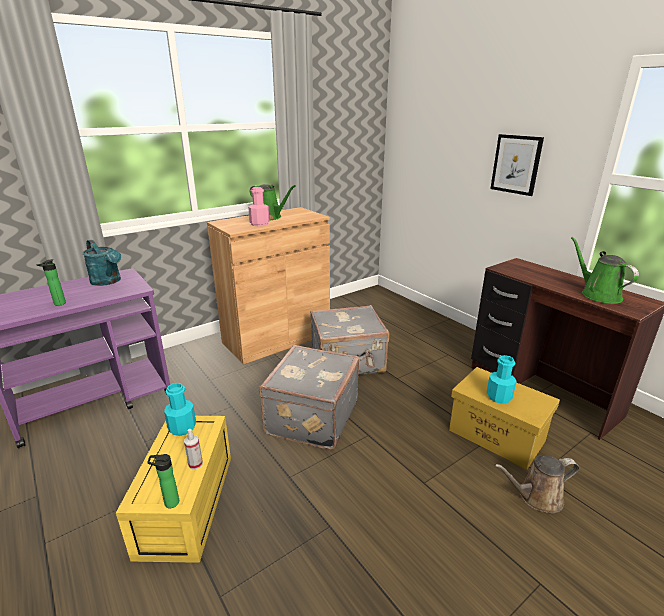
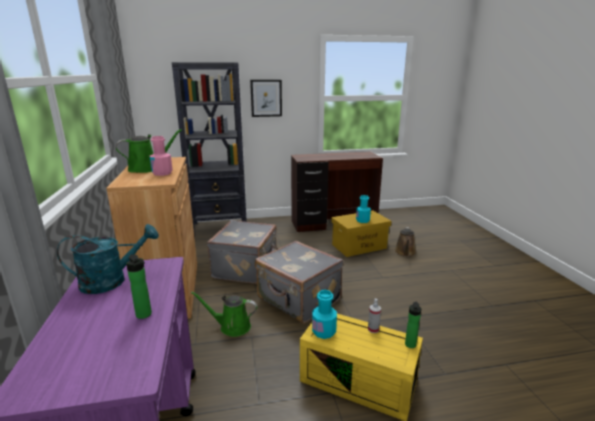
camera: 65 degrees left, 5 degrees down
(414, 318) = (220, 229): none -> black bookcase
(597, 294) = (353, 156): green watering can -> green watering can (232, 327)

